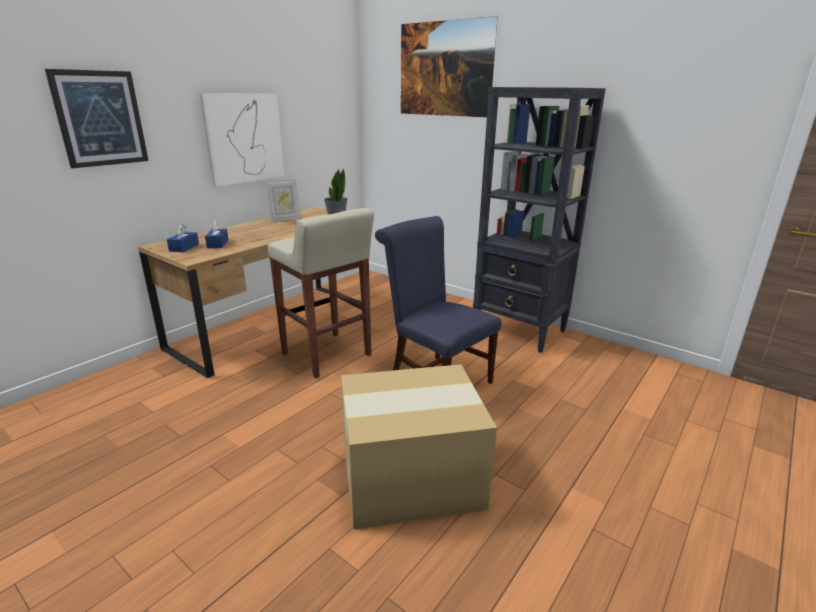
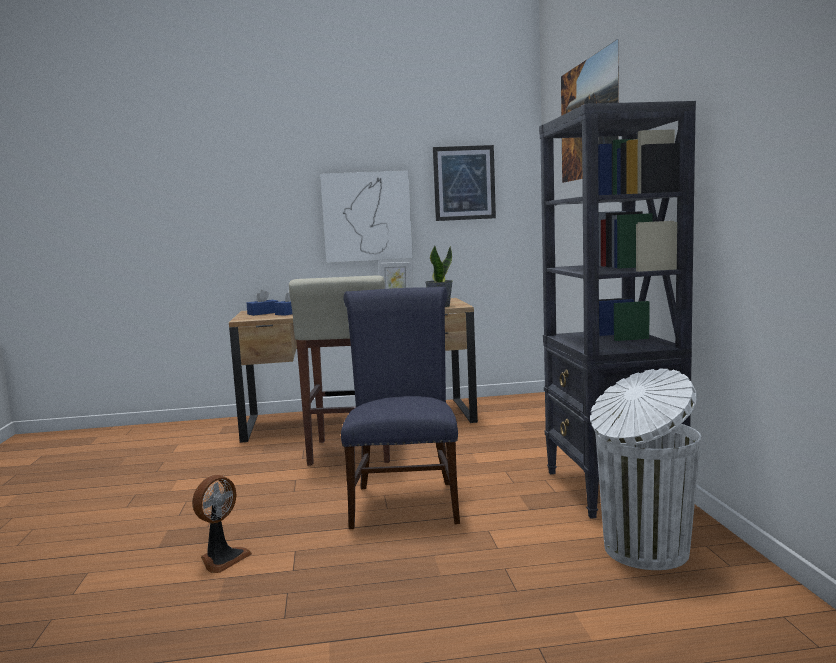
camera: 45 degrees right, 15 degrees down
(100, 118) = (226, 198): picture -> picture (464, 183)
(409, 477) = (222, 559): cardboard box -> fan
(589, 362) = (643, 550): none -> white trash can

